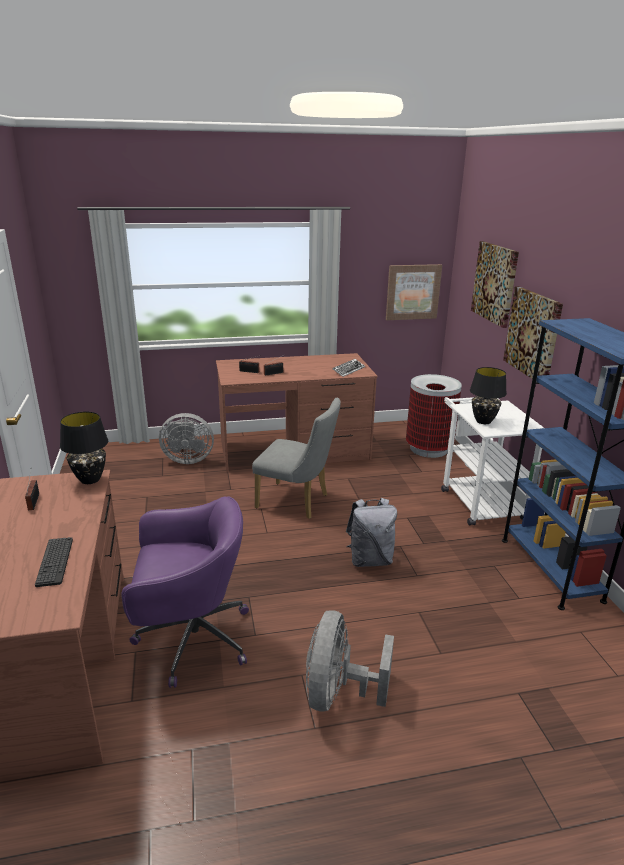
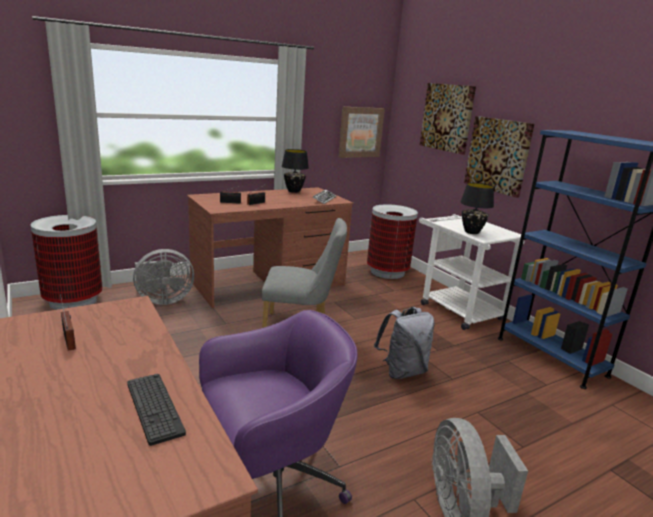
camera: 20 degrees left, 5 degrees down
(89, 480) = (130, 308): black table lamp -> black table lamp (293, 191)
(114, 452) = (73, 301): none -> trash can

